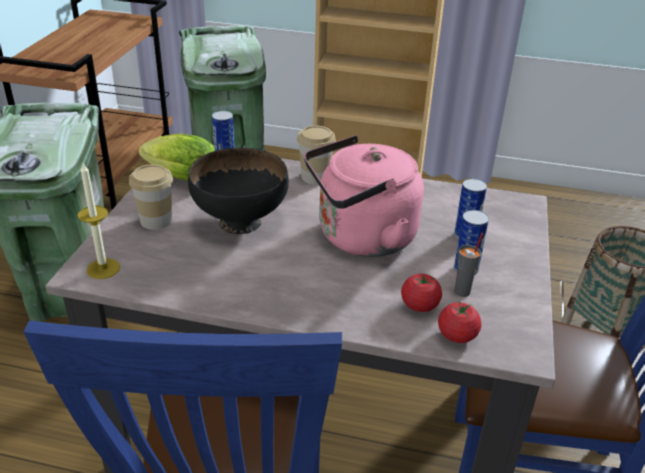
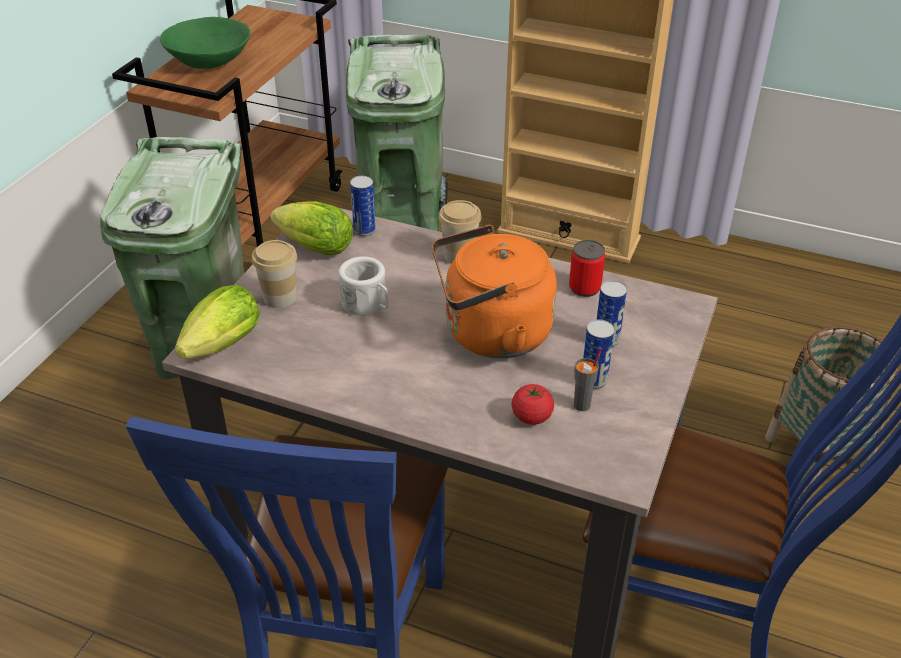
camera: 10 degrees right, 5 degrees up
(62, 47) = (210, 61): none -> green bowl
(103, 268) = (219, 348): candle -> lettuce
(241, 221) = (368, 305): black bowl -> white mug
(361, 238) = (491, 334): pink kettle -> orange kettle
(432, 195) = (584, 288): none -> can
(457, 335) = (561, 453): tomato -> none

